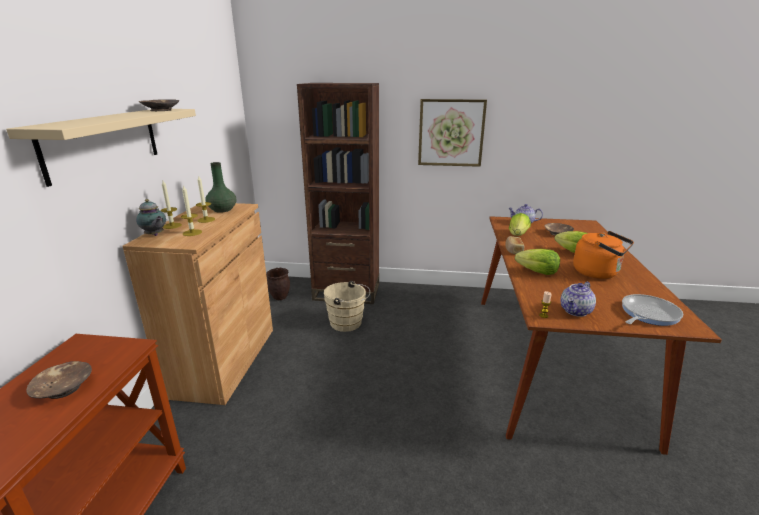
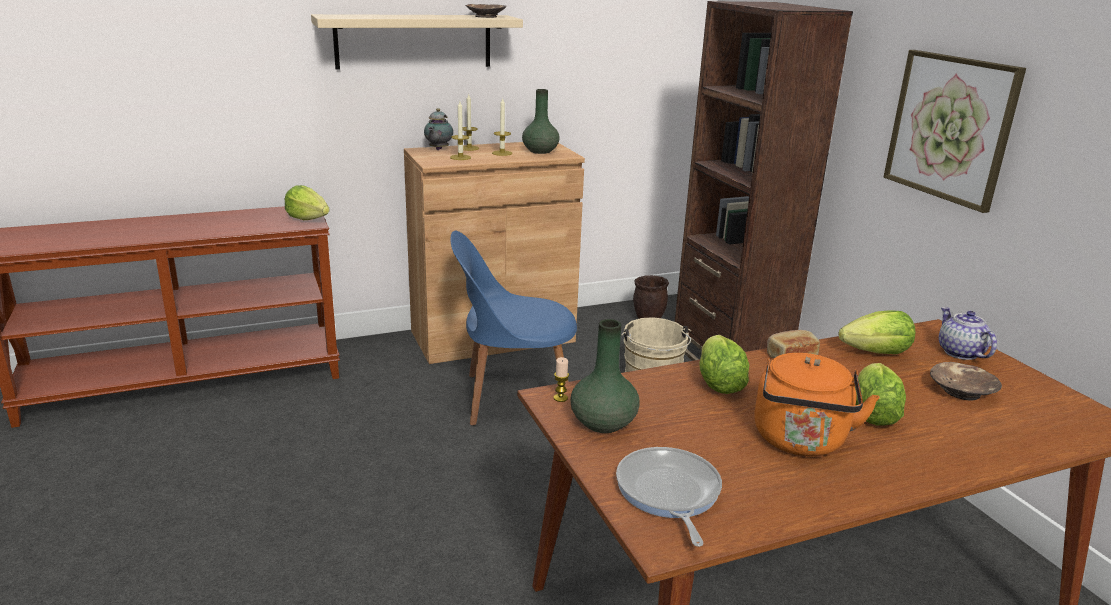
camera: 60 degrees right, 0 degrees up
(64, 388) = (248, 224): brown bowl -> none
(114, 346) = (308, 219): none -> lettuce
(311, 379) = (513, 398): none -> blue chair
(576, 311) = (603, 423): teapot -> green vase
(647, 314) = (668, 493): frying pan -> frying pan turned 120 degrees counterclockwise

